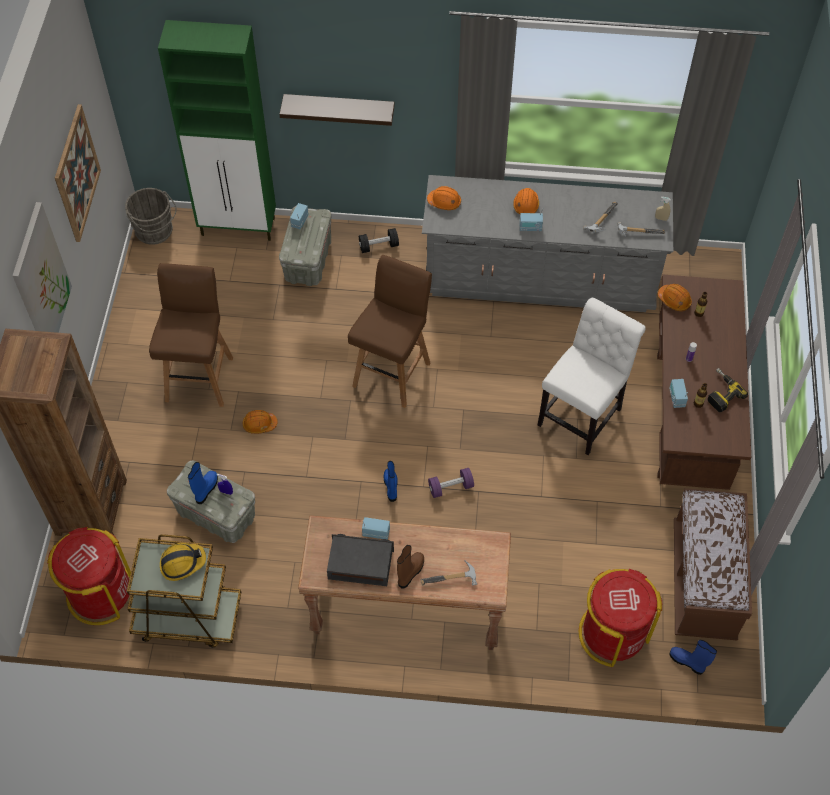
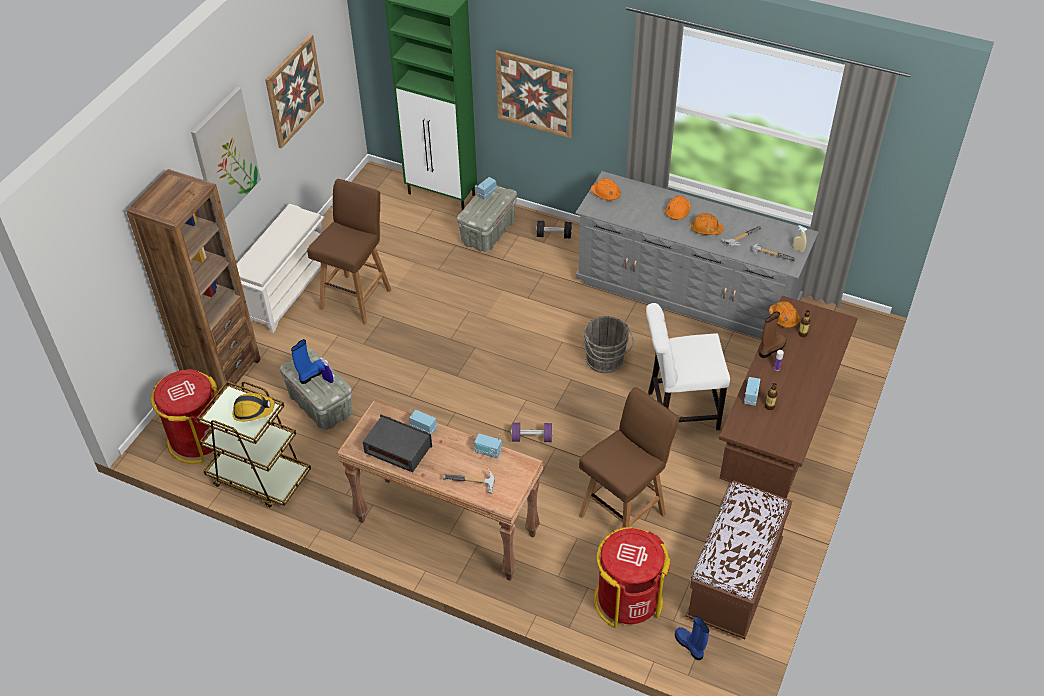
camera: 20 degrees right, 10 degrees down
(118, 390) = (286, 291): none -> white shoe rack
(155, 232) = (372, 183): grey bucket -> grey bucket (605, 361)
(259, 424) = (389, 346): orange hard hat -> orange hard hat (706, 229)
(339, 109) = (534, 93): shelf -> picture
(391, 487) = (479, 424): blue boot -> none
(393, 373) = (521, 335): brown stool -> brown stool (624, 514)
(410, 572) = (438, 467): brown boot -> brown boot (771, 349)
(530, 227) = (673, 230): radio -> radio (488, 452)
(582, 414) = (678, 410): white chair -> white chair turned 150 degrees counterclockwise
(720, 392) = (795, 403): power drill -> none

